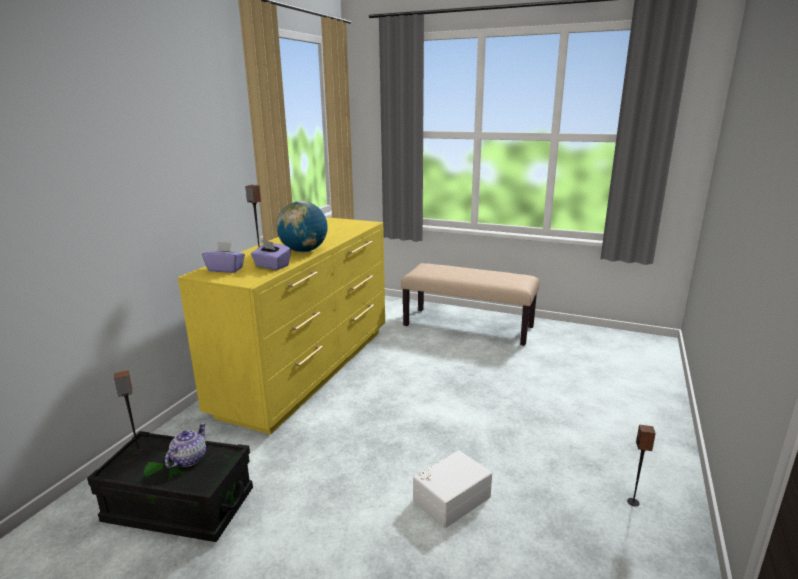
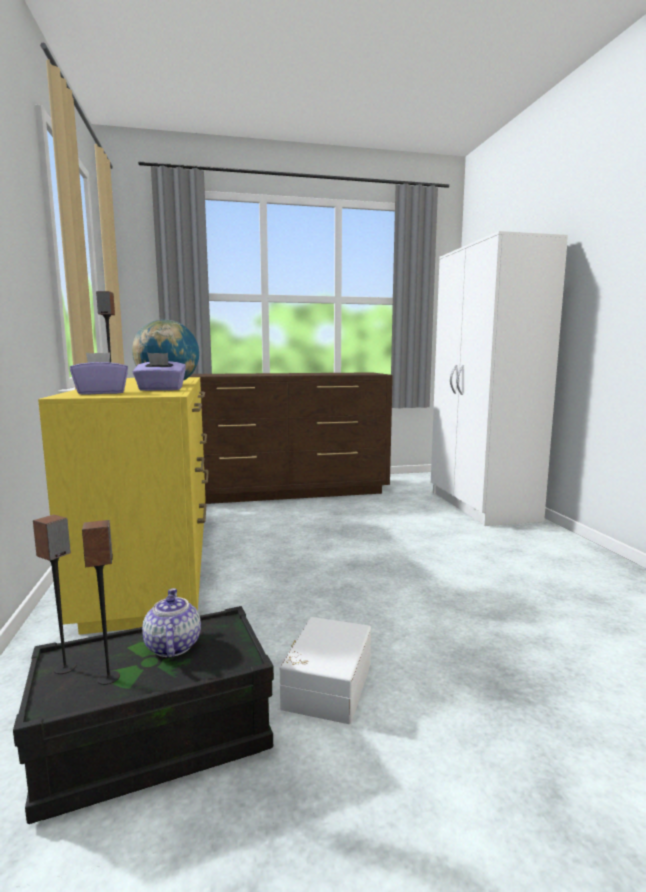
camera: 35 degrees left, 10 degrees down
(450, 498) = (452, 605): white storage box -> white storage box (325, 684)
(468, 326) = (285, 491): beige bench -> brown dresser
(633, 502) = (570, 562): speaker -> speaker (109, 678)
(641, 399) = (481, 506): none -> white wardrobe

